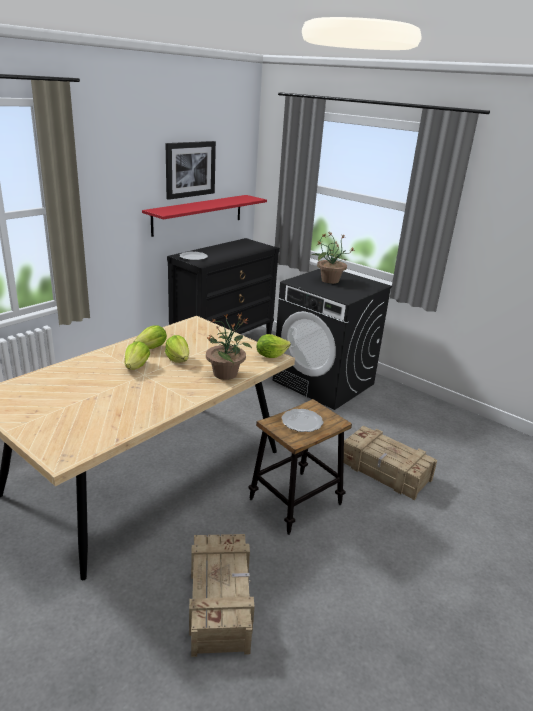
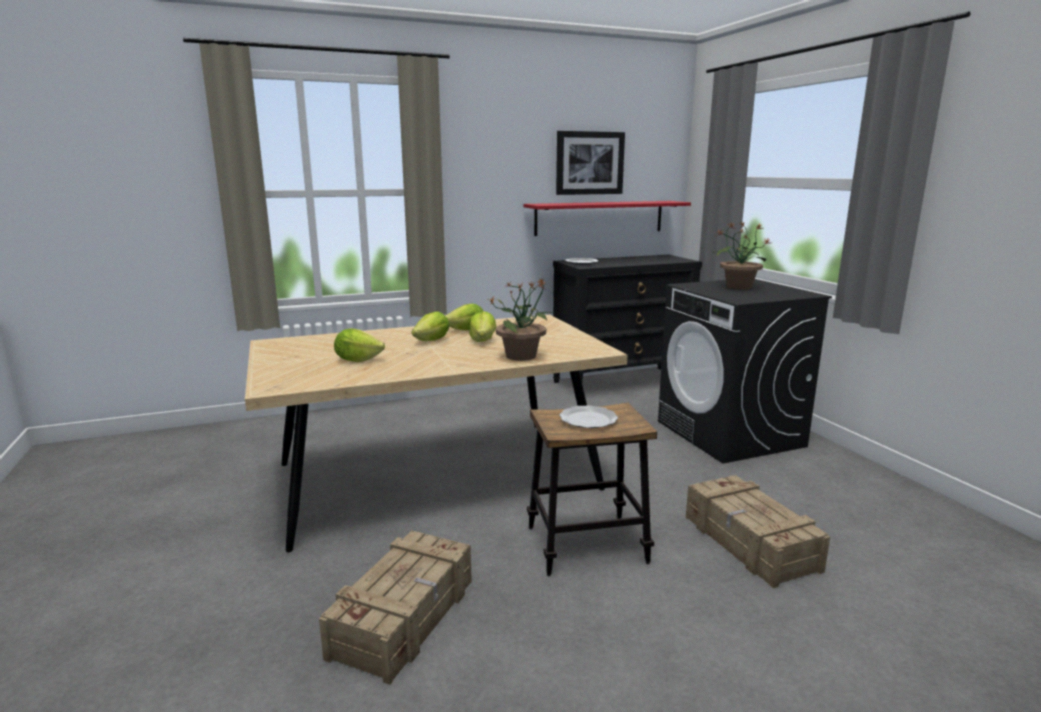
camera: 30 degrees right, 10 degrees down
(271, 355) = (597, 349): lettuce -> lettuce (357, 360)

